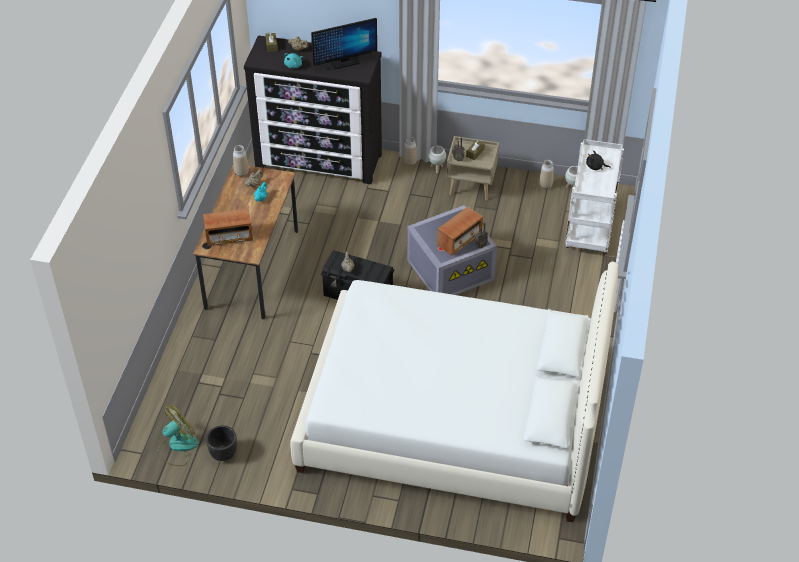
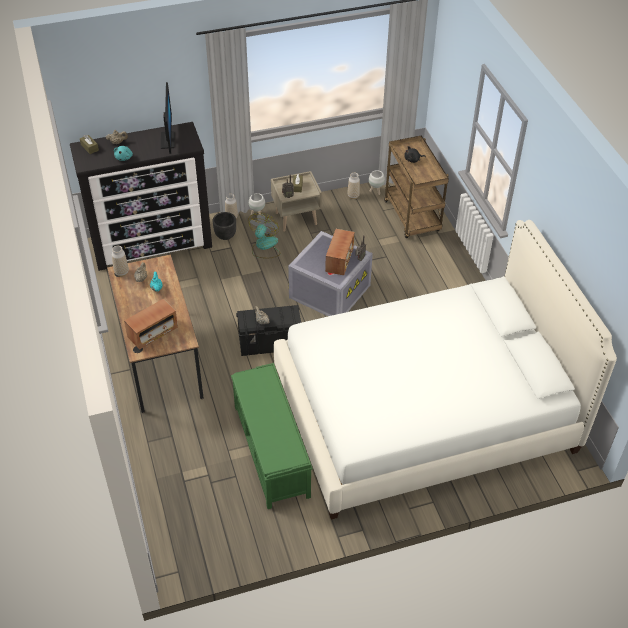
camera: 30 degrees left, 0 degrees up
(177, 447) = (207, 549): fan -> fan (264, 246)
(223, 453) = (254, 535): black planter -> black planter (225, 235)
(289, 391) = (271, 451): none -> green bench
(344, 62) = (167, 140): monitor -> monitor turned 45 degrees counterclockwise
(590, 230) = (413, 217): white cart -> brown cart

